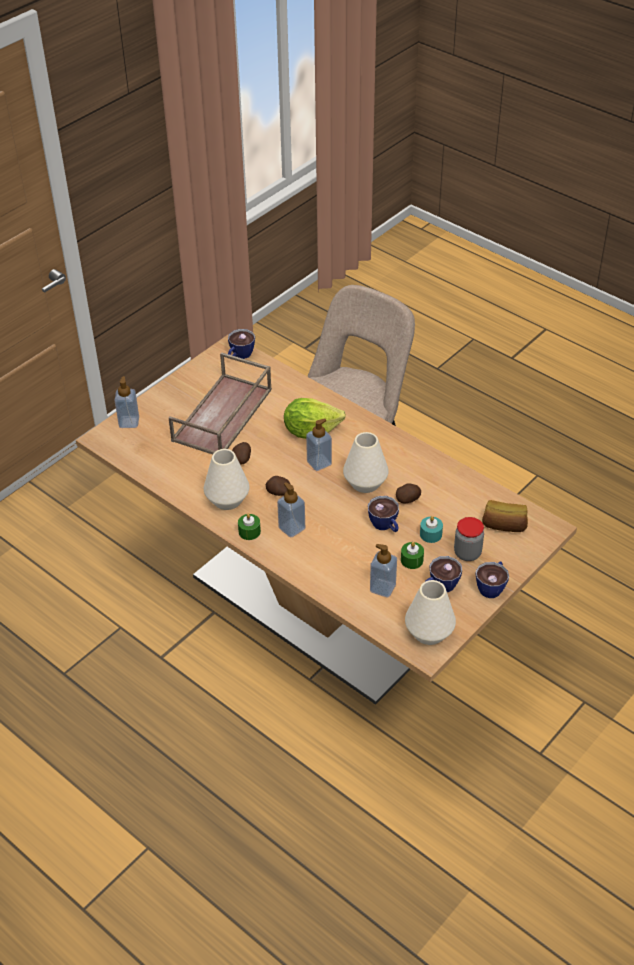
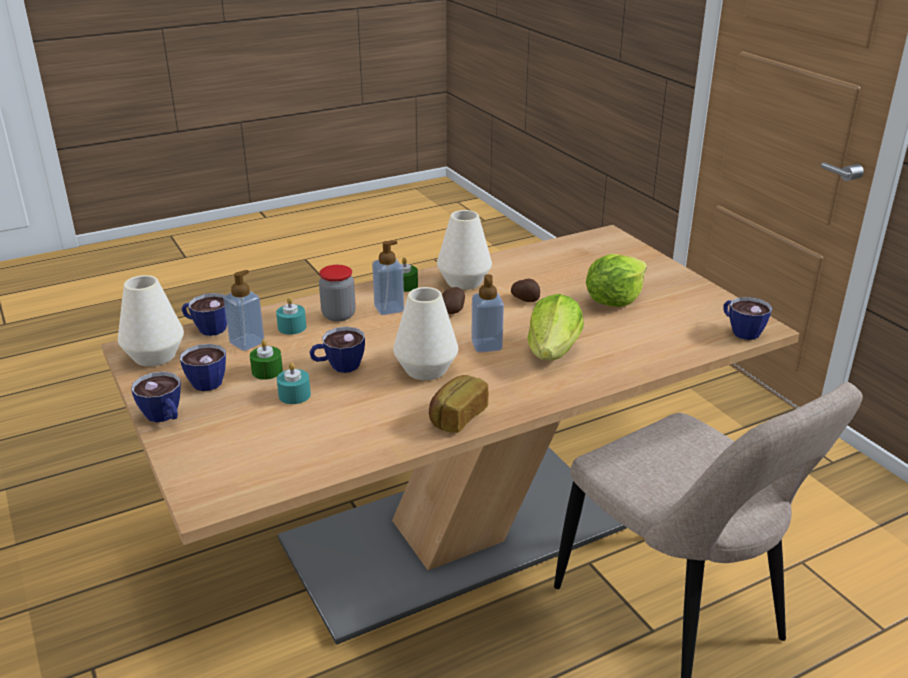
camera: 110 degrees right, 15 degrees down
(129, 422) = (628, 250): soap dispenser -> none
(223, 416) = (614, 301): brown tray -> lettuce
(347, 572) = (292, 327): none -> turquoise candle
(375, 622) = (207, 328): none -> cup
(408, 499) = (369, 393): potato -> none
(467, 553) = (236, 414): jar -> jar (338, 315)
(504, 526) = (252, 460): bread -> bread (457, 416)

